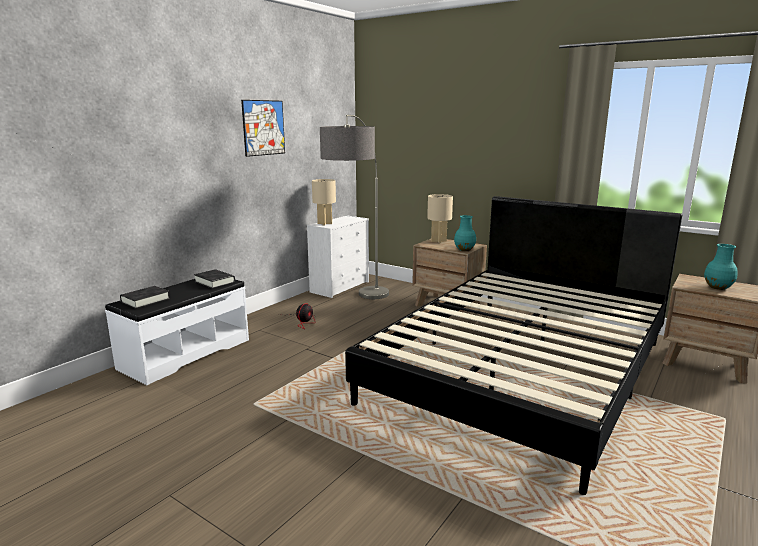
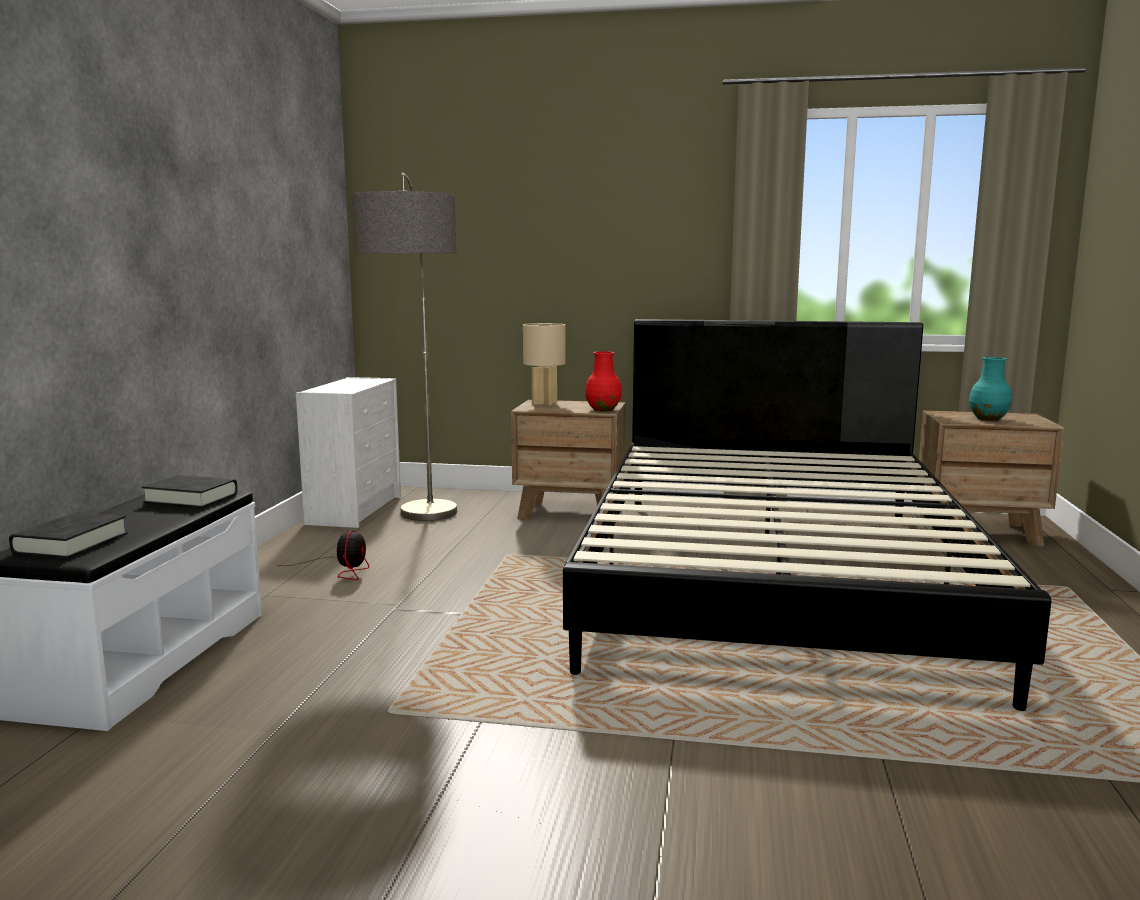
camera: 25 degrees left, 5 degrees down
(263, 127) = (224, 197): picture -> none
(324, 223) = (327, 389): beige table lamp -> none
(464, 250) = (602, 410): turquoise vase -> red vase

